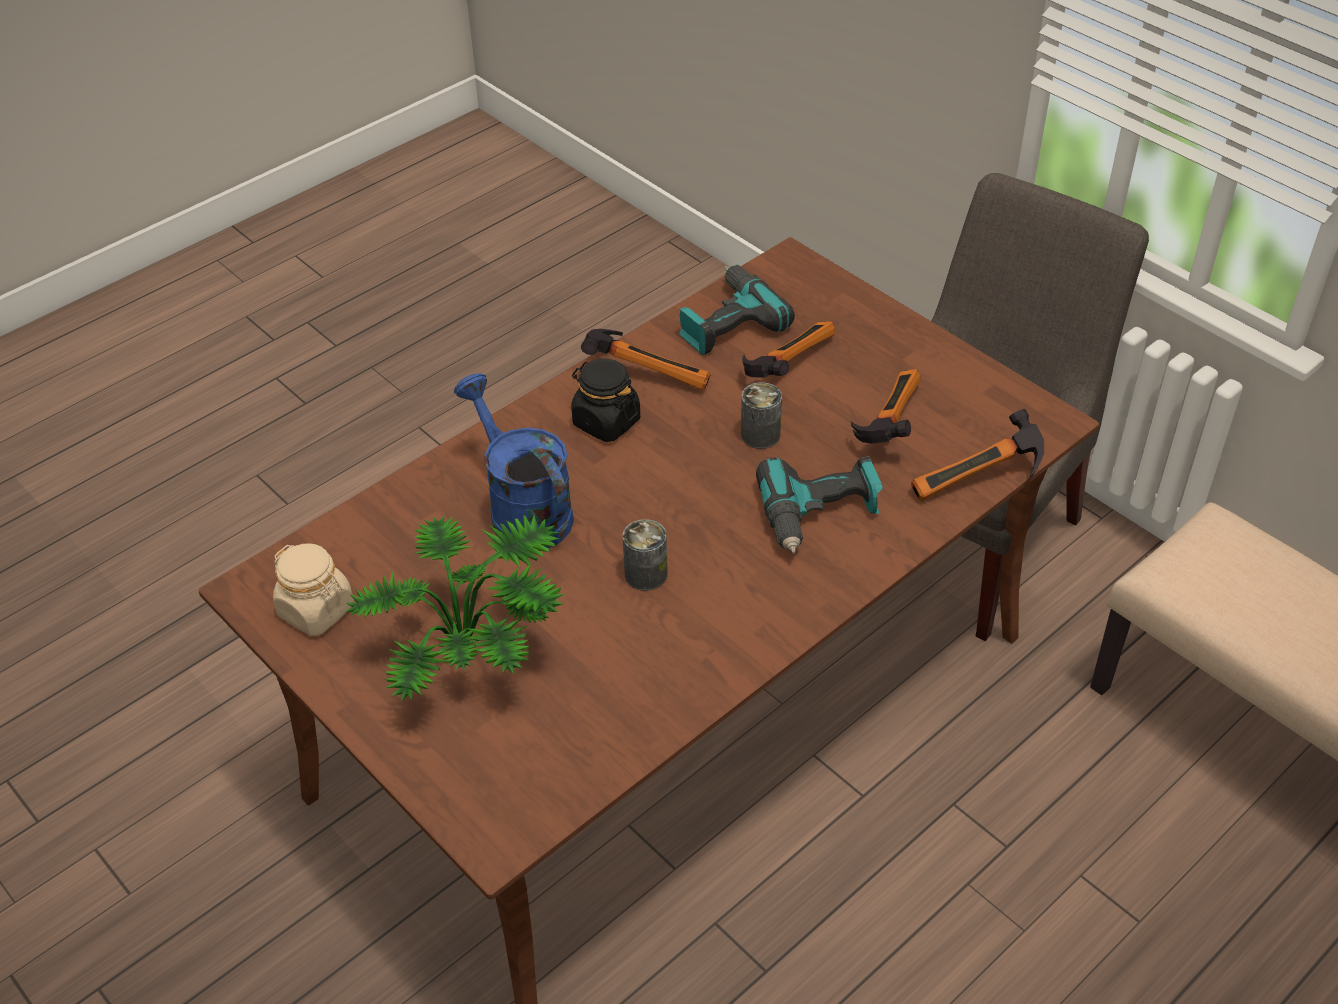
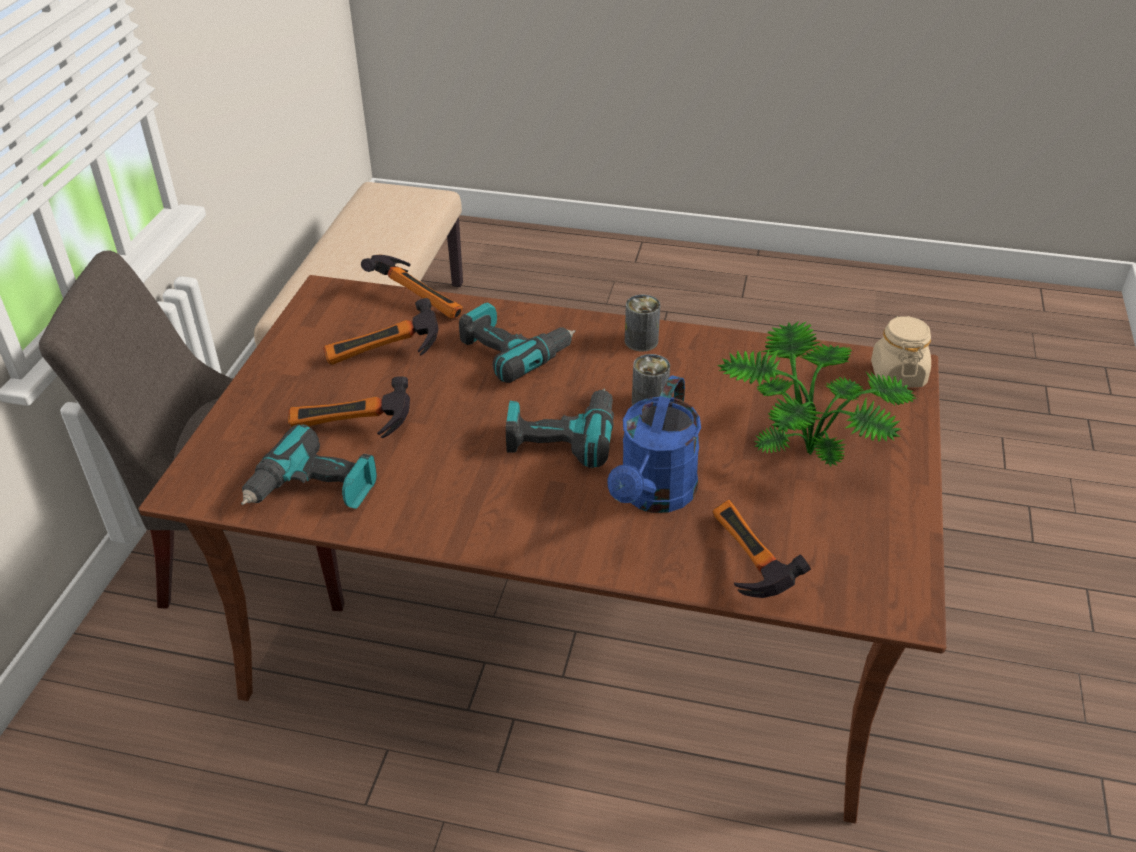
camera: 125 degrees left, 5 degrees down
(317, 610) = (873, 552): beige jar -> beige jar (897, 375)
(606, 422) = (511, 500): black jar -> none
(649, 372) = (424, 505): hammer -> hammer (742, 564)
(656, 488) = (561, 436): none -> power drill
(760, 435) = (452, 410): can -> can (641, 341)

